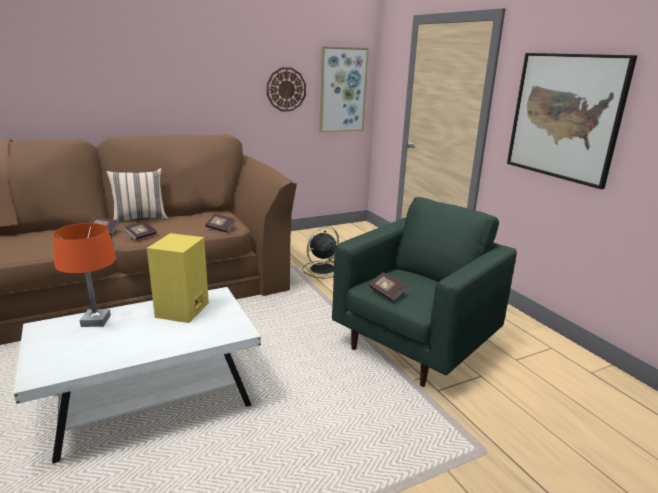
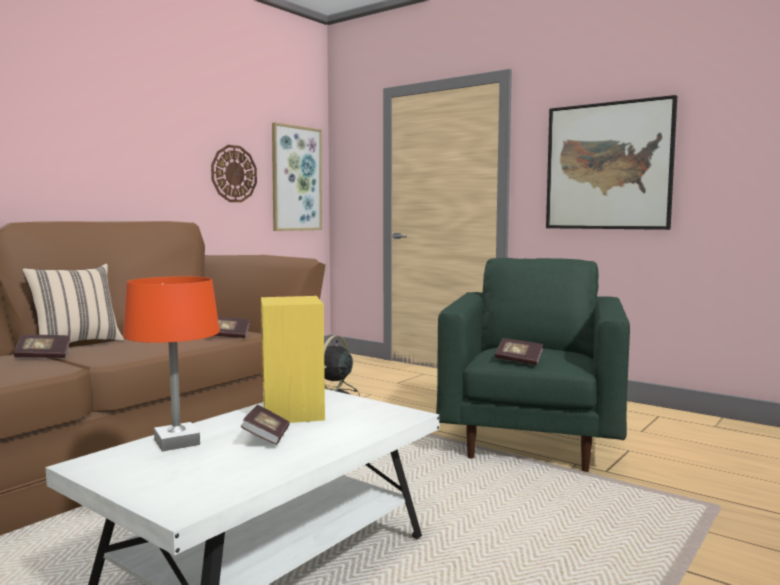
camera: 25 degrees left, 15 degrees down
(141, 236) = (118, 353): book -> book (266, 438)

